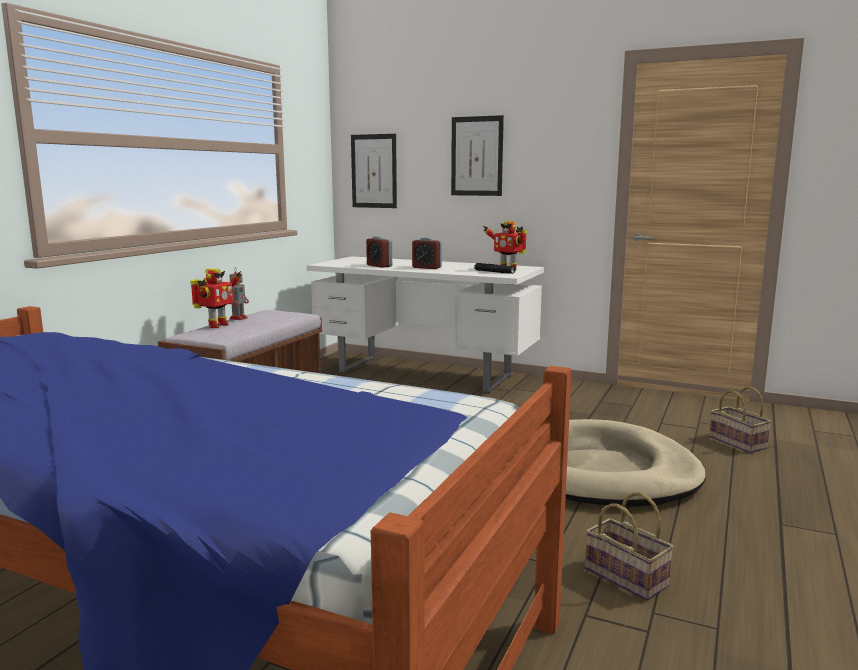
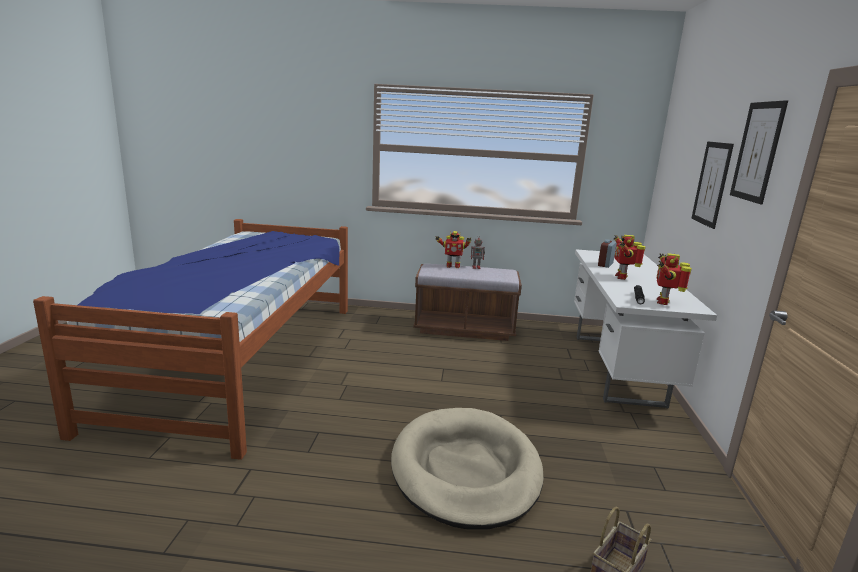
camera: 70 degrees right, 5 degrees up
(374, 171) = (667, 184): picture -> picture (757, 152)
(427, 267) = (622, 277): alarm clock -> toy robot
(628, 577) = (294, 486): basket -> none

